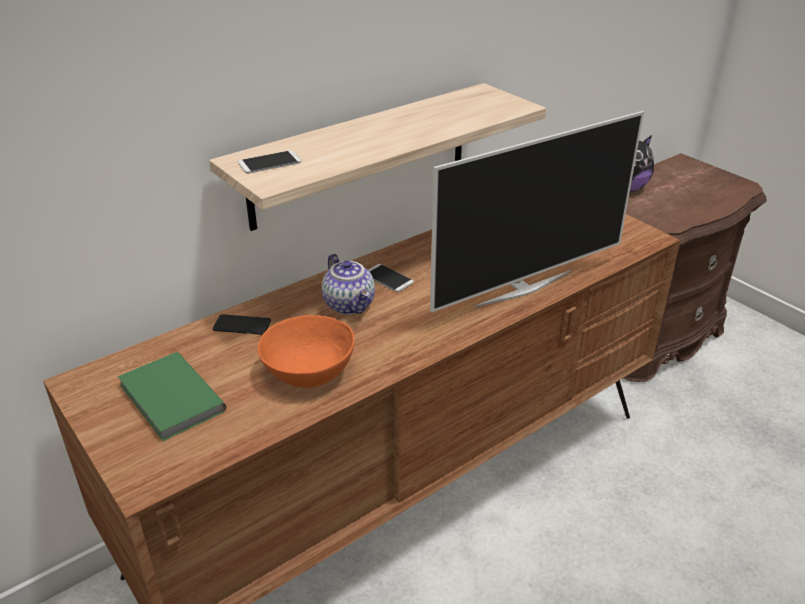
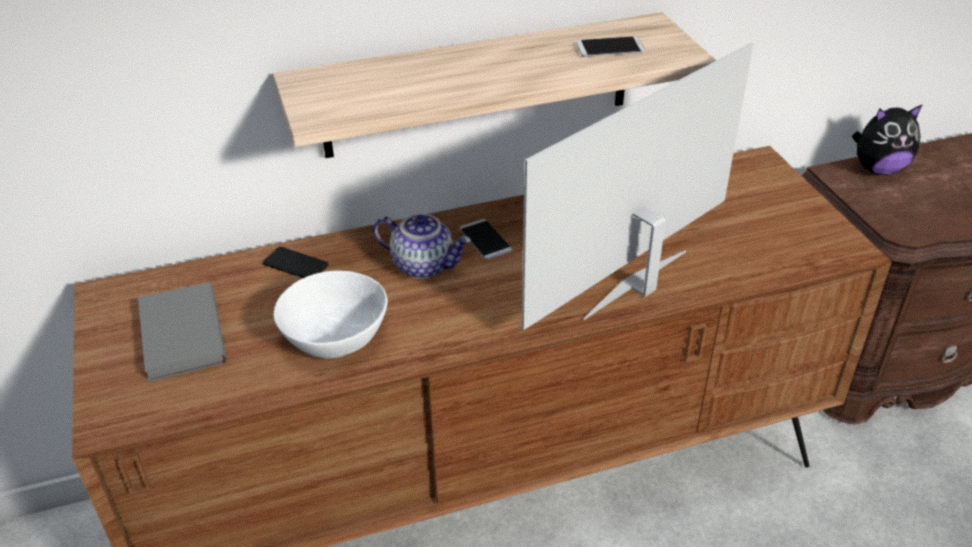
camera: 20 degrees right, 5 degrees up
(170, 400) = (179, 336): green book -> grey book
(270, 163) = (332, 88): phone -> phone (610, 48)
(308, 371) = (334, 337): orange bowl -> white bowl
(350, 305) = (424, 265): teapot -> teapot turned 60 degrees counterclockwise
(522, 288) = (639, 286): television -> television turned 150 degrees clockwise

